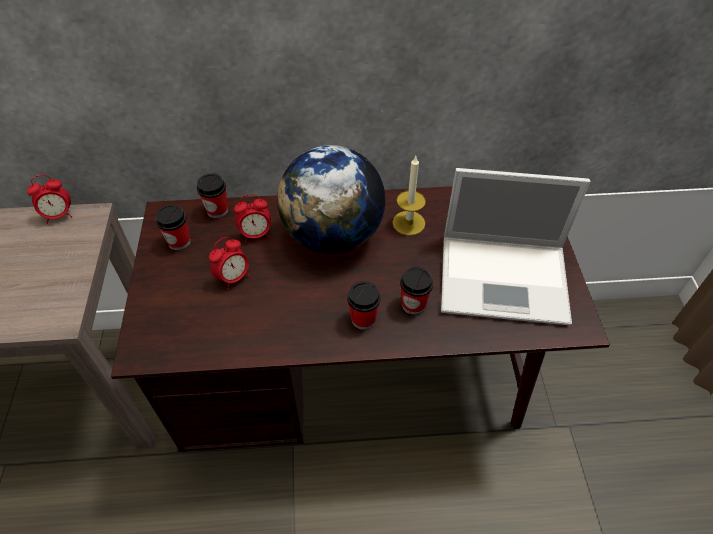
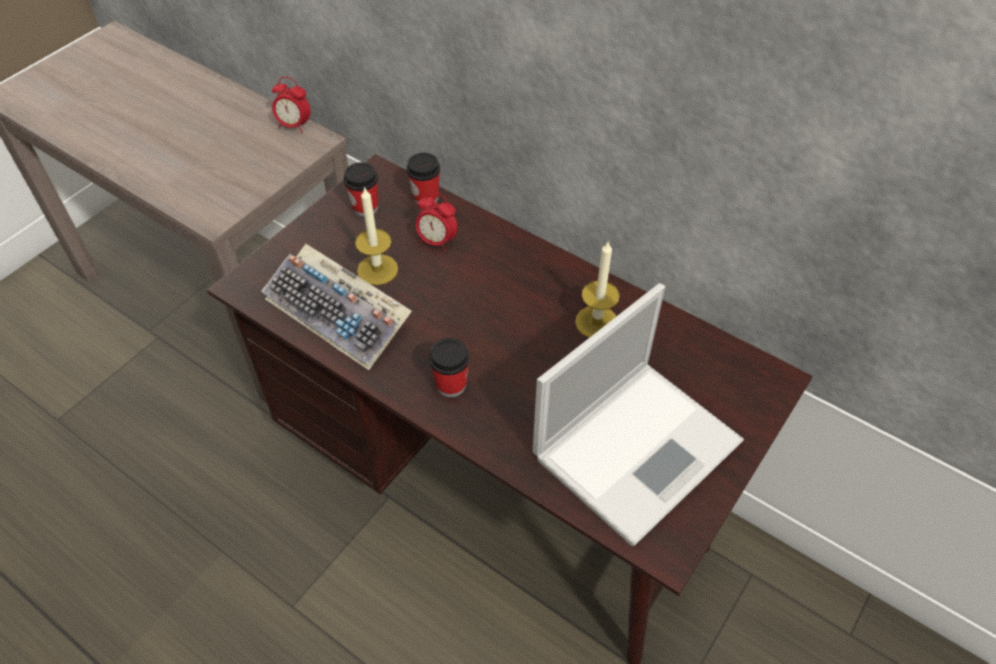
camera: 40 degrees right, 0 degrees up
(233, 278) = (377, 269): alarm clock -> candle
(238, 324) = (340, 314): none -> keyboard
(333, 236) = (506, 287): globe -> none
(413, 304) = (513, 404): cup -> none
(506, 278) = (639, 446): laptop -> laptop turned 90 degrees counterclockwise

